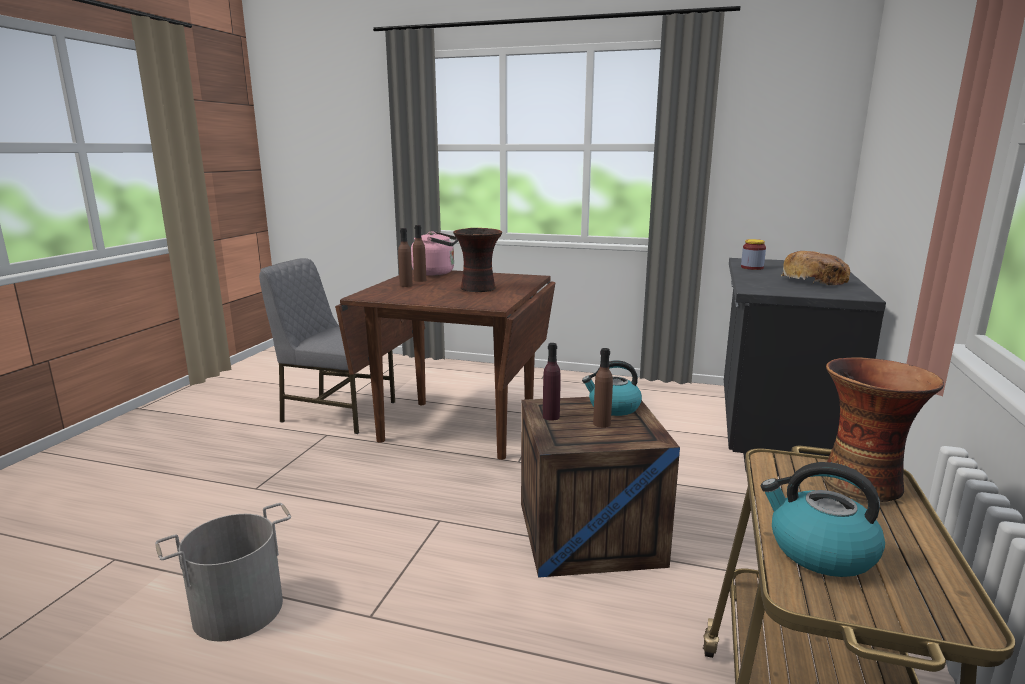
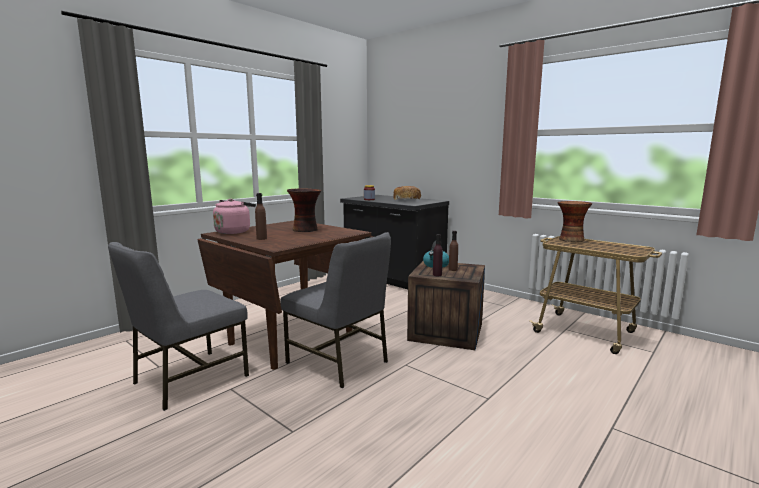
camera: 65 degrees left, 5 degrees down
(238, 609) = (462, 446): grey bucket -> none
(416, 472) = (339, 362): none -> grey chair
(420, 280) = (251, 235): brown bottle -> none
(819, 551) = (613, 249): kettle -> none

